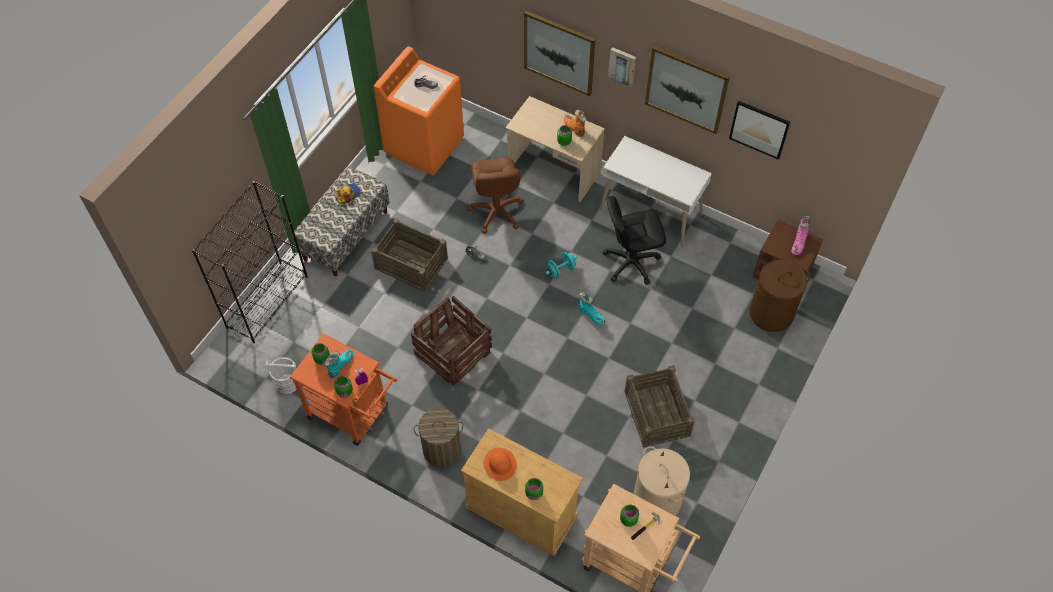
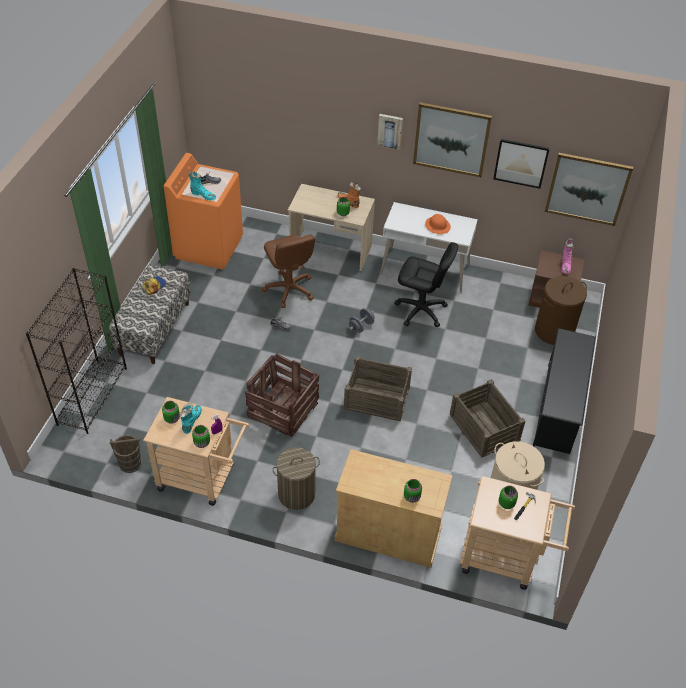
camera: 15 degrees left, 10 degrees down
(287, 383) = (130, 463): white bucket -> brown bucket
(354, 414) = (202, 478): orange cart -> beige cart
(411, 264) = (223, 342): crate -> crate (377, 398)
(500, 464) = (371, 478): orange hard hat -> orange hard hat (437, 226)
(559, 53) = (329, 132): picture -> picture (587, 189)
(561, 270) = (361, 326): turquoise dumbbell -> grey dumbbell
(591, 315) = (400, 358): turquoise boot -> turquoise boot (203, 195)
(631, 262) = (421, 310): black office chair -> black office chair turned 135 degrees counterclockwise
(745, 406) = (558, 408): none -> black shoe rack

